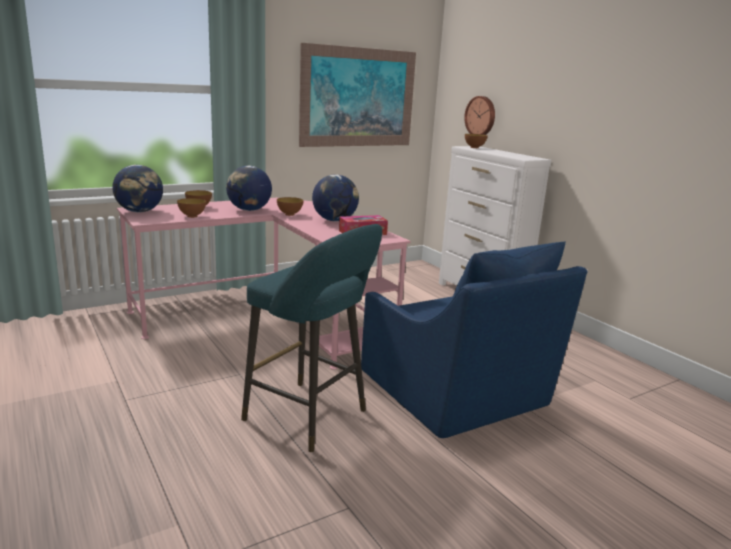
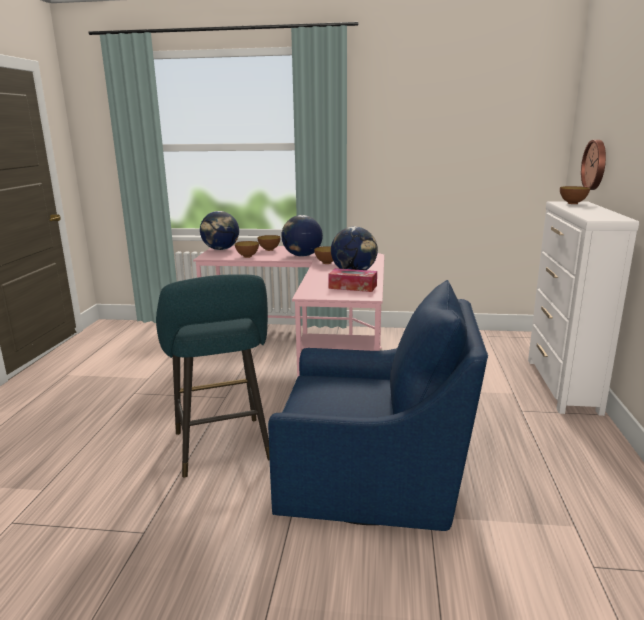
camera: 40 degrees right, 0 degrees up
(358, 98) = (459, 148): picture -> none
(456, 394) = (375, 477): blue armchair -> blue armchair turned 90 degrees counterclockwise

